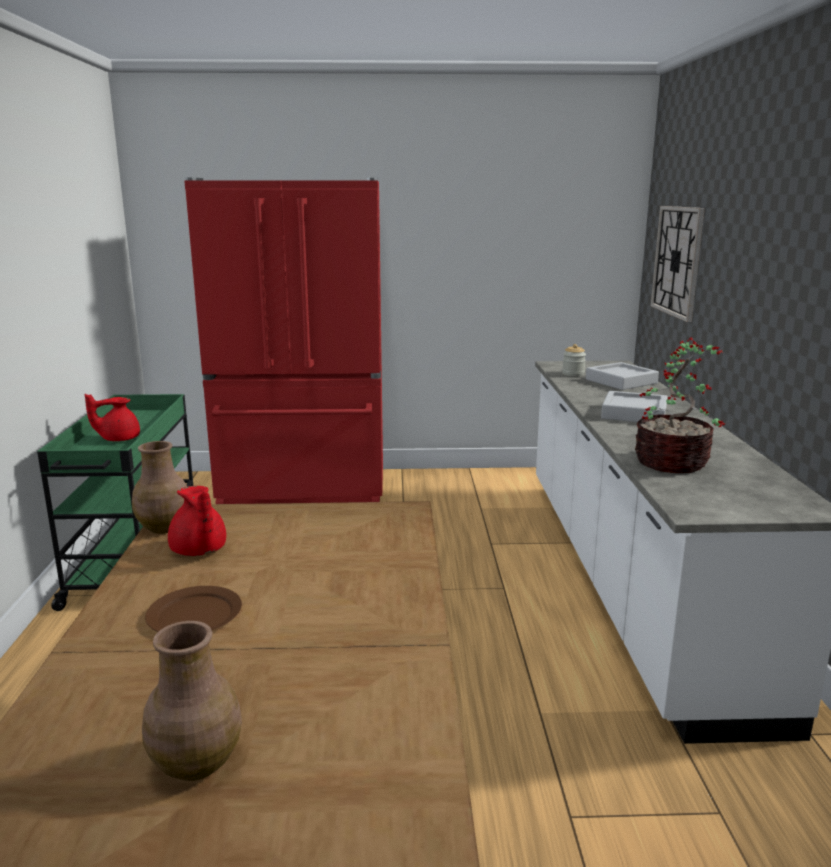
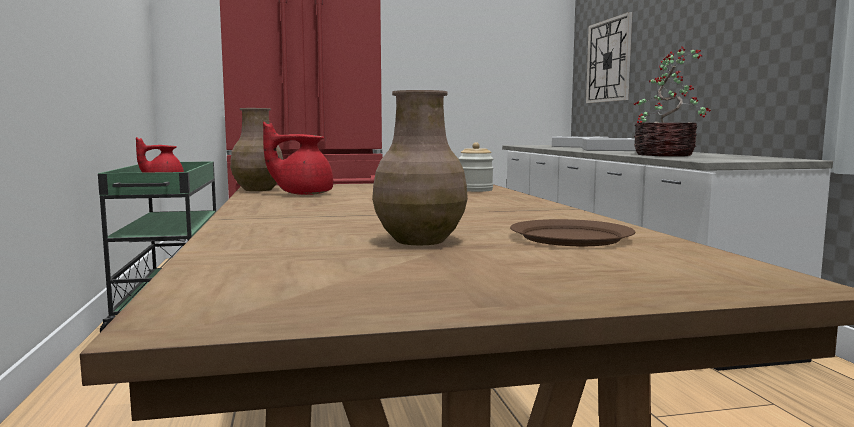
camera: 10 degrees left, 10 degrees down
(194, 615) = (332, 207): brown plate -> brown plate (570, 237)
(198, 551) = (303, 194): red teapot -> red teapot turned 120 degrees clockwise
(573, 373) = (539, 146): jar -> jar (475, 190)

